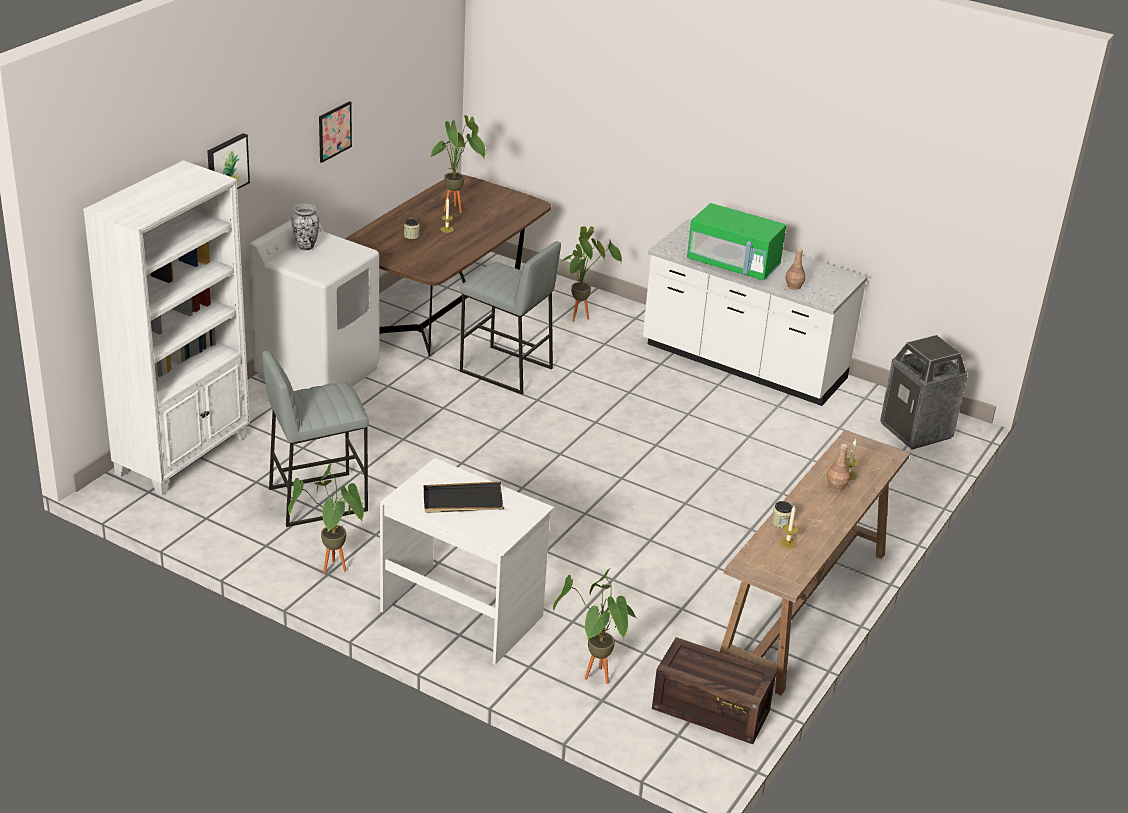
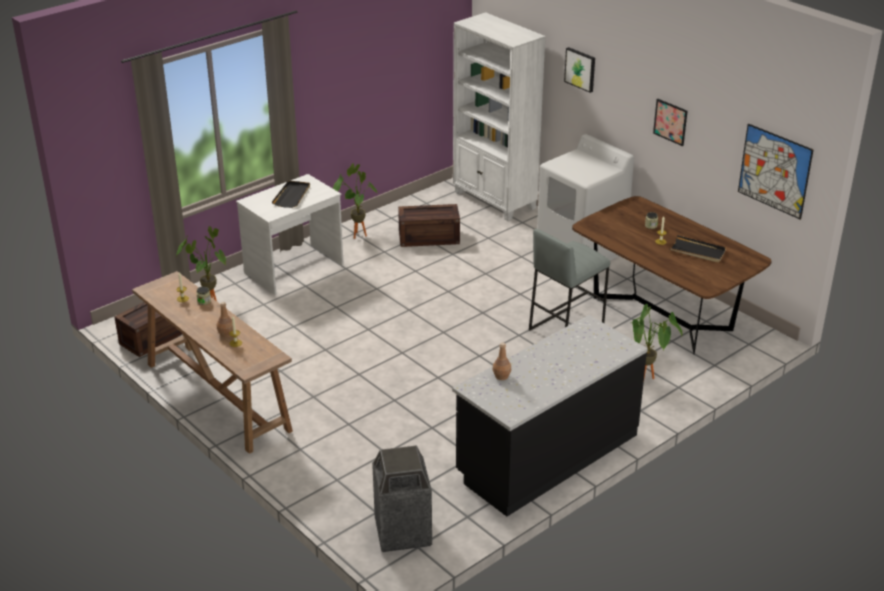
camera: 110 degrees right, 0 degrees up
(306, 246) = (595, 161): vase -> none
(318, 499) = (429, 237): grey stool -> crate
(428, 88) = (774, 171): none -> picture
(458, 209) = (697, 251): potted plant -> black tray
(733, 265) = (550, 352): green microwave -> none
(743, 364) = (547, 455): white counter -> black counter

